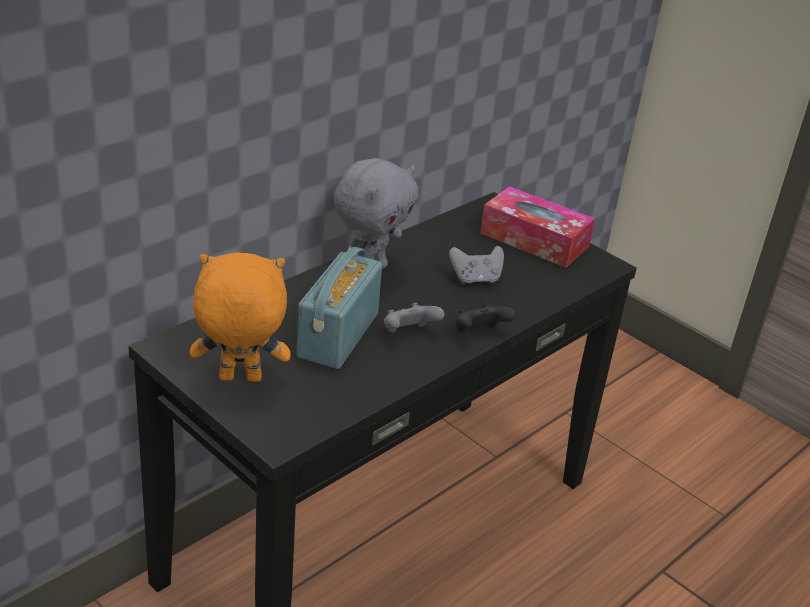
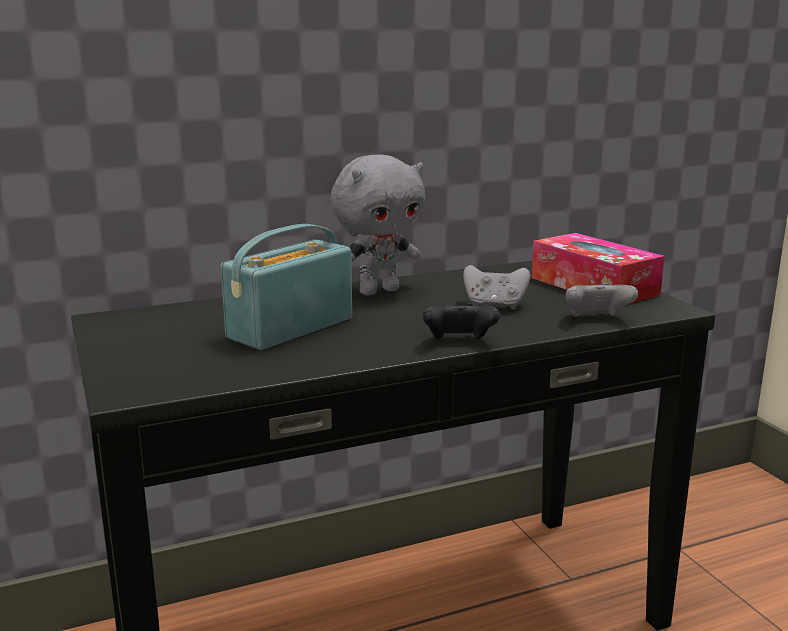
camera: 25 degrees right, 15 degrees down
(239, 380) = (144, 346): orange plush toy -> none
(408, 333) = (373, 334): grey game controller -> grey game controller (596, 319)

